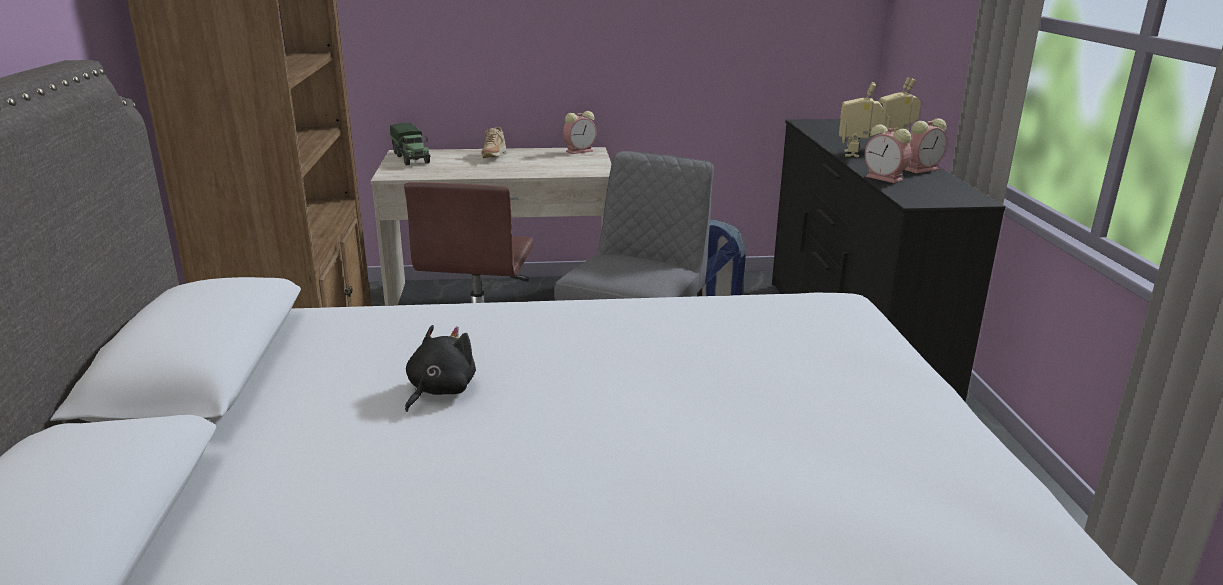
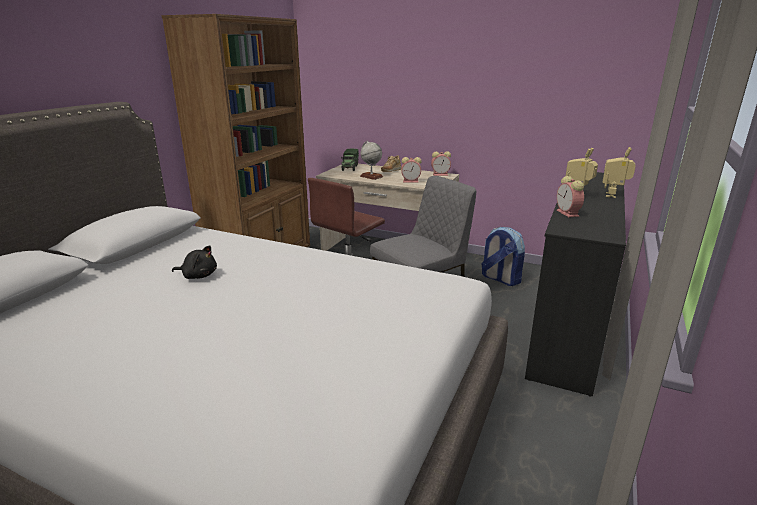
camera: 30 degrees right, 0 degrees up
(439, 390) = (198, 276): black plush toy -> black plush toy turned 45 degrees clockwise
(474, 169) = (371, 176): none -> globe
(922, 169) = (608, 212): alarm clock -> alarm clock (411, 181)

